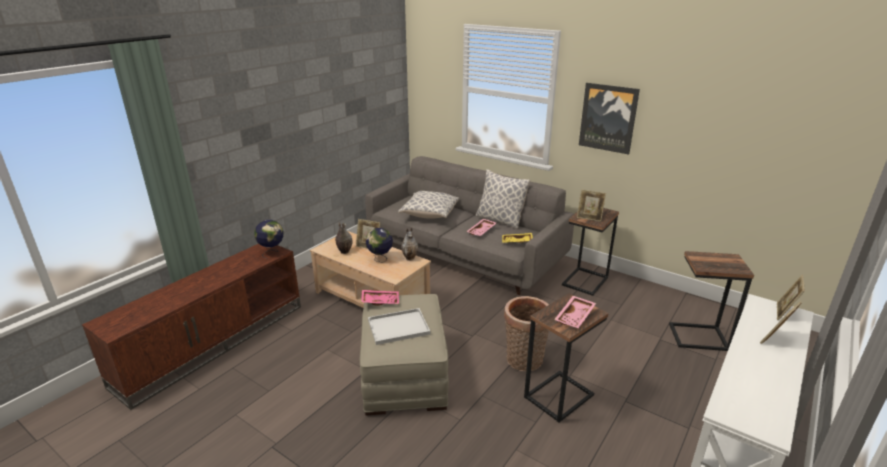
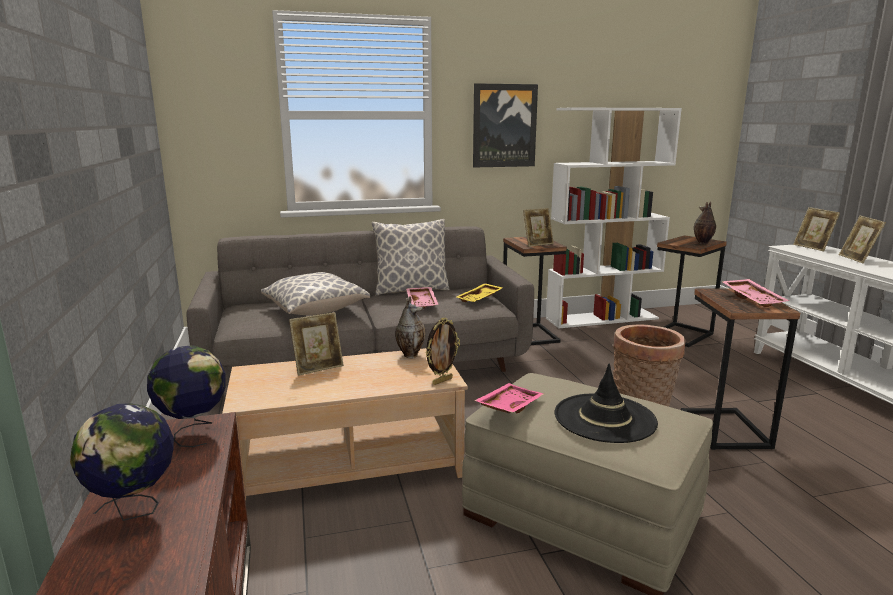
camera: 50 degrees left, 10 degrees down
(344, 252) = (295, 389): vase -> vase (702, 243)
(380, 259) = (375, 373): globe -> globe (134, 510)
(392, 277) = (442, 381): none -> picture frame
(397, 328) = (605, 418): white tray -> black hat
(667, 295) = (602, 318): none -> white bookcase

